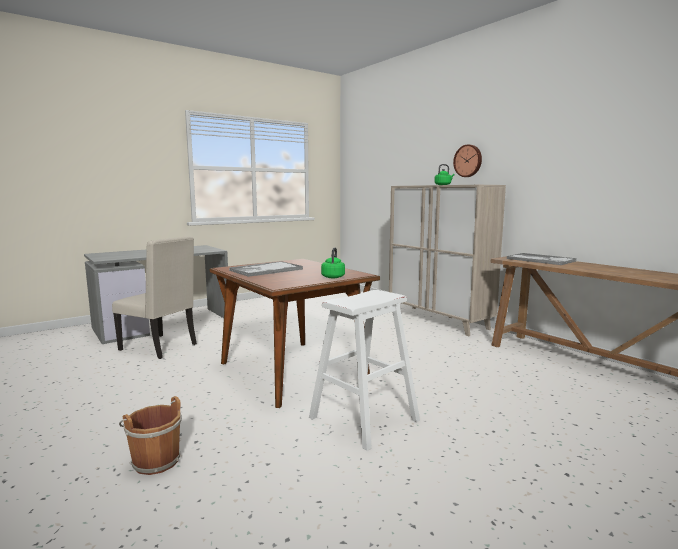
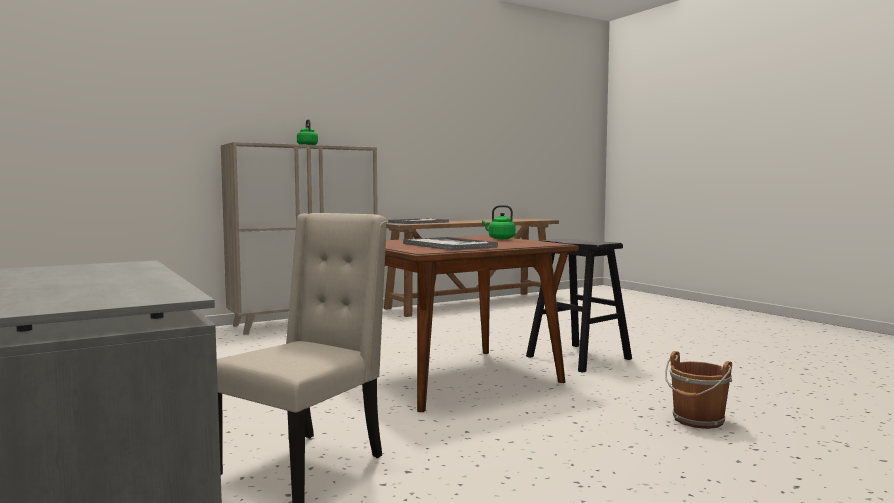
camera: 85 degrees left, 5 degrees down
(364, 419) = (578, 358): white stool -> black stool
(468, 161) = (302, 118): wall clock -> none

